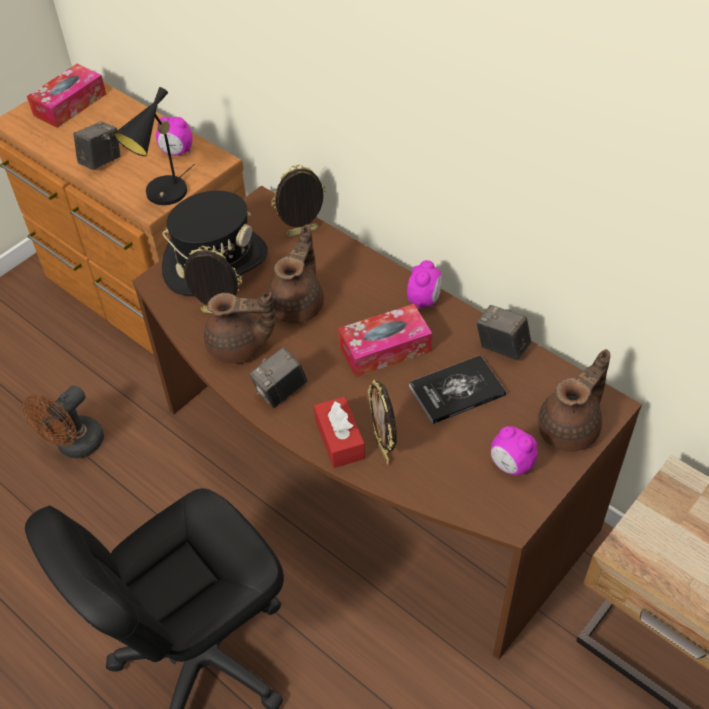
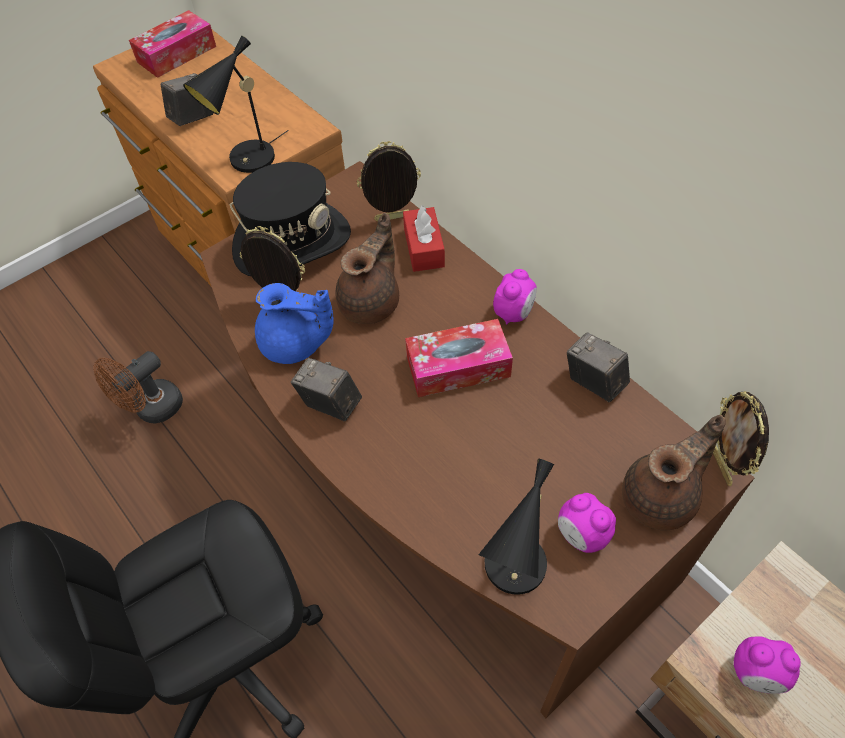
camera: 10 degrees right, 5 degrees up
(177, 152) = (273, 115): alarm clock -> alarm clock (756, 674)
(239, 348) = (295, 345): brown teapot -> blue teapot
(281, 392) = (330, 404): camera -> camera turned 60 degrees clockwise
(339, 439) = (385, 472): red tissue box -> red tissue box (424, 248)
(383, 449) = (432, 492): picture frame -> picture frame (722, 466)
(457, 390) = (532, 430): book -> none
(461, 501) = (514, 574): none -> black table lamp

